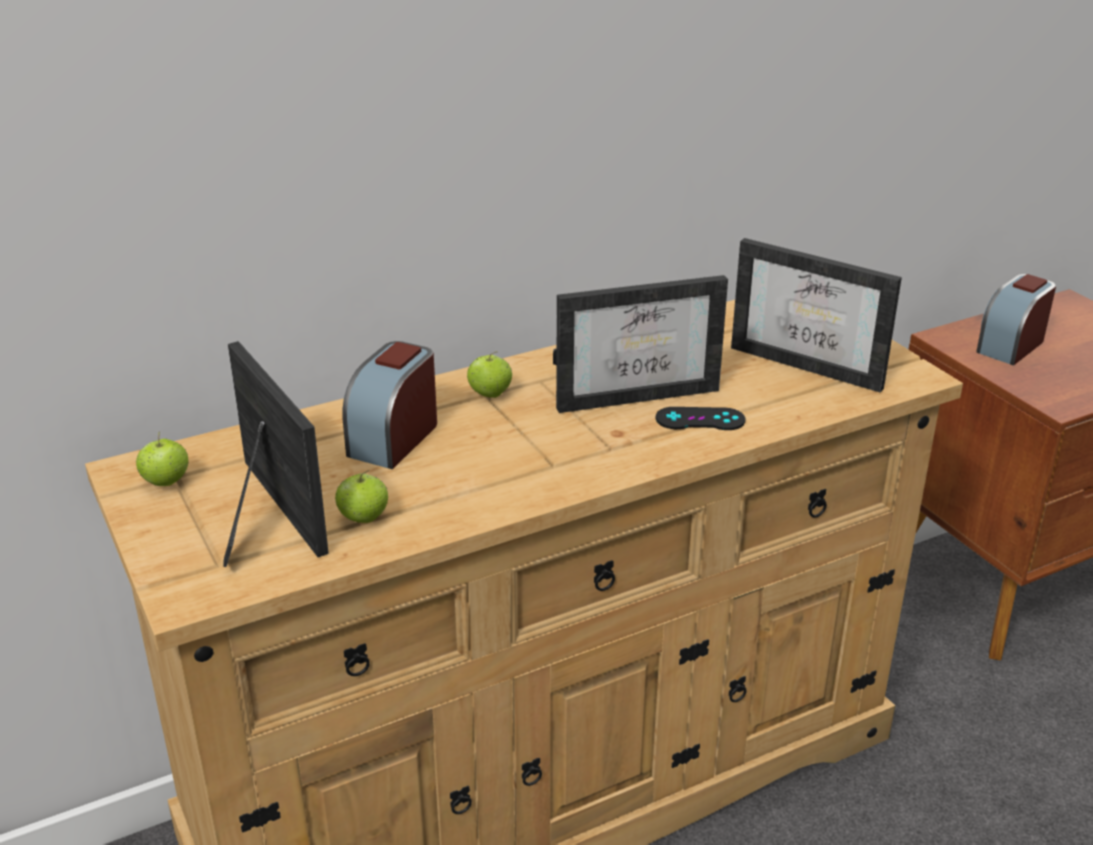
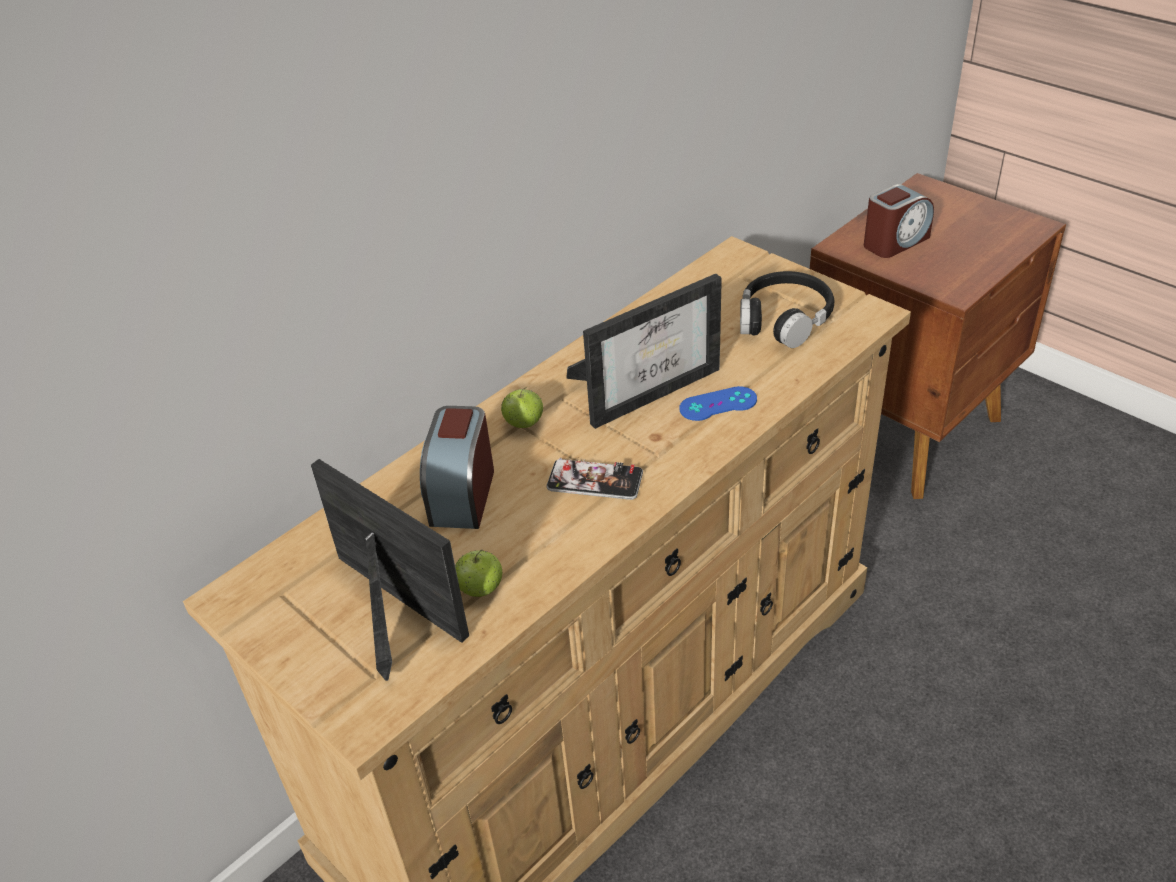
camera: 15 degrees left, 10 degrees up
(166, 483) = (275, 601): apple -> none
(532, 456) = (595, 481): none -> phone
(700, 419) = (718, 404): black game controller -> blue game controller
(815, 362) = (784, 319): picture frame -> black headphones
(1010, 345) = (895, 242): alarm clock -> alarm clock turned 150 degrees counterclockwise

